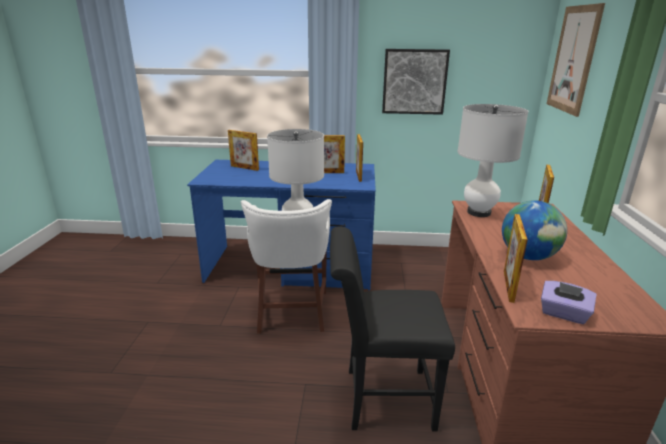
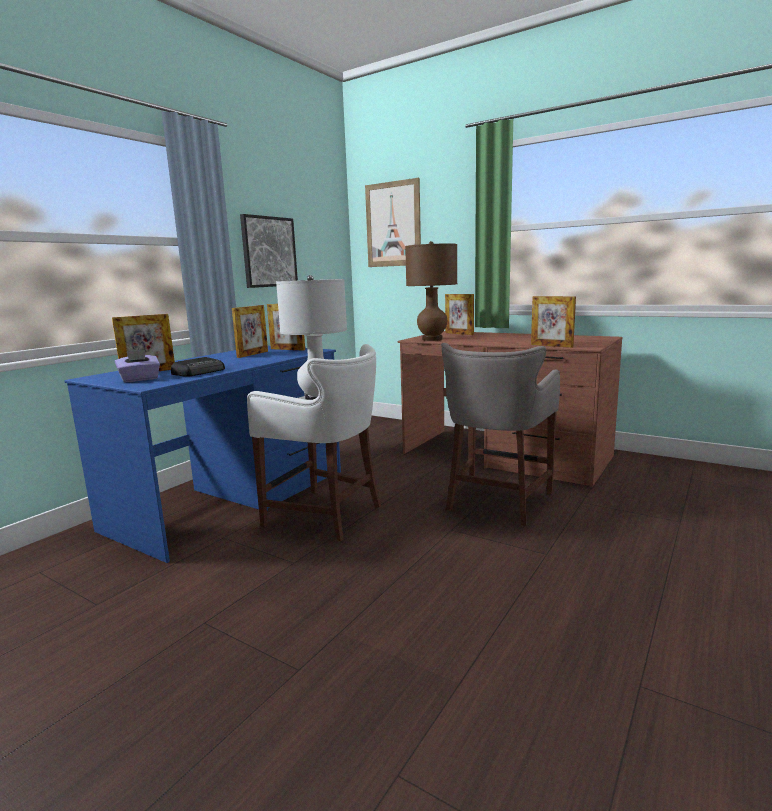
camera: 60 degrees left, 10 degrees down
(249, 179) = (200, 372): none -> radio
(381, 398) = (496, 502): black chair -> grey stool
(478, 212) = (432, 339): white table lamp -> brown table lamp
(528, 256) = (515, 340): globe -> none
(563, 314) = (592, 344): purple tissue box -> purple tissue box (140, 379)

